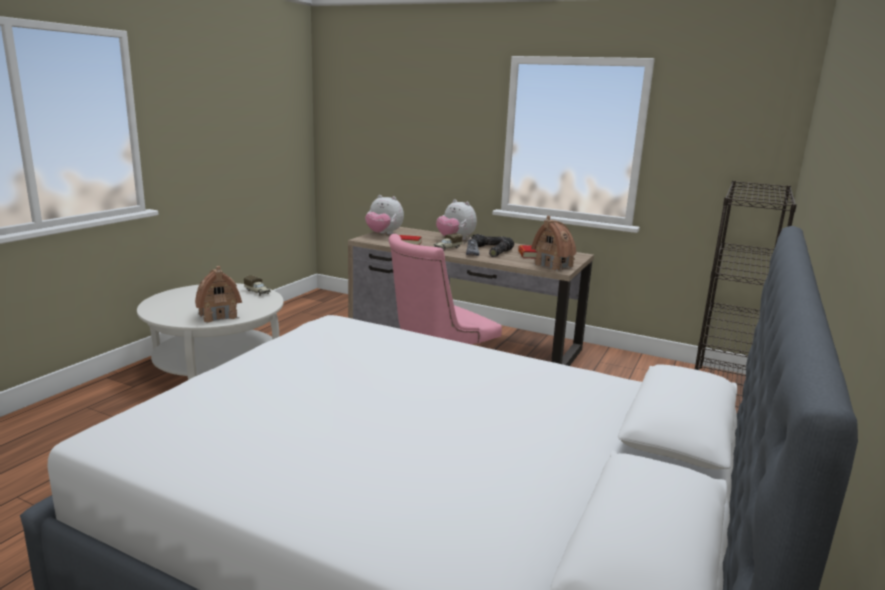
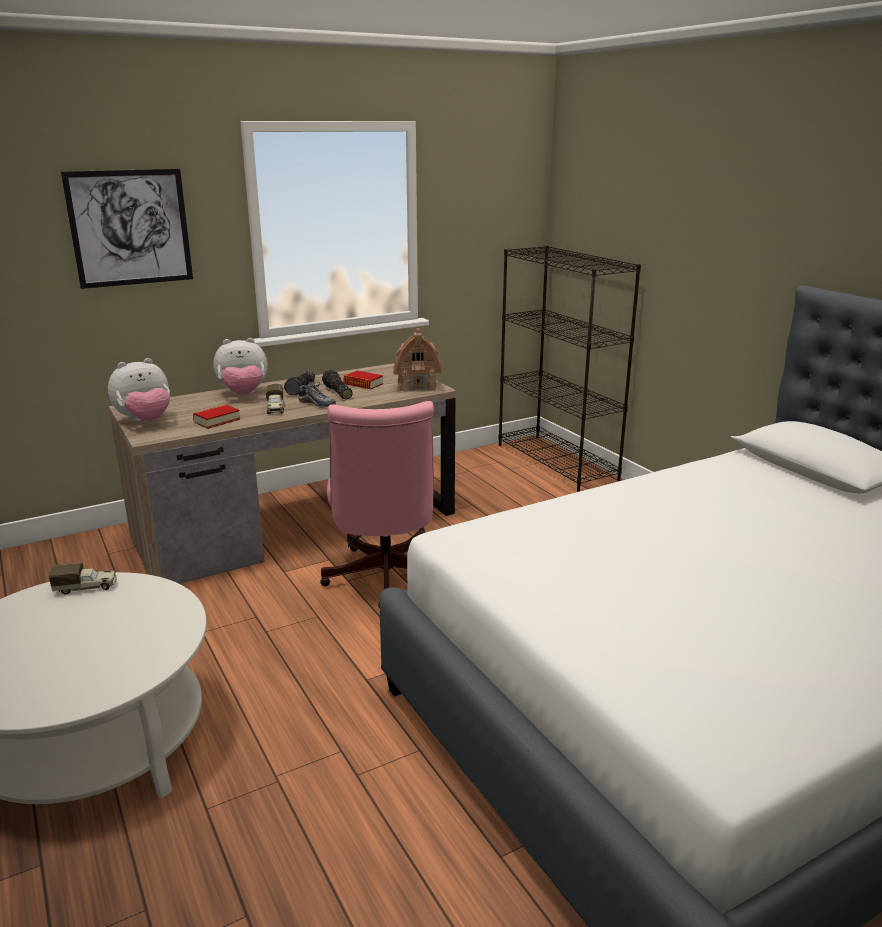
camera: 55 degrees left, 5 degrees up
(218, 316) = (147, 645): toy house -> none
(434, 121) = (130, 228): none -> picture

